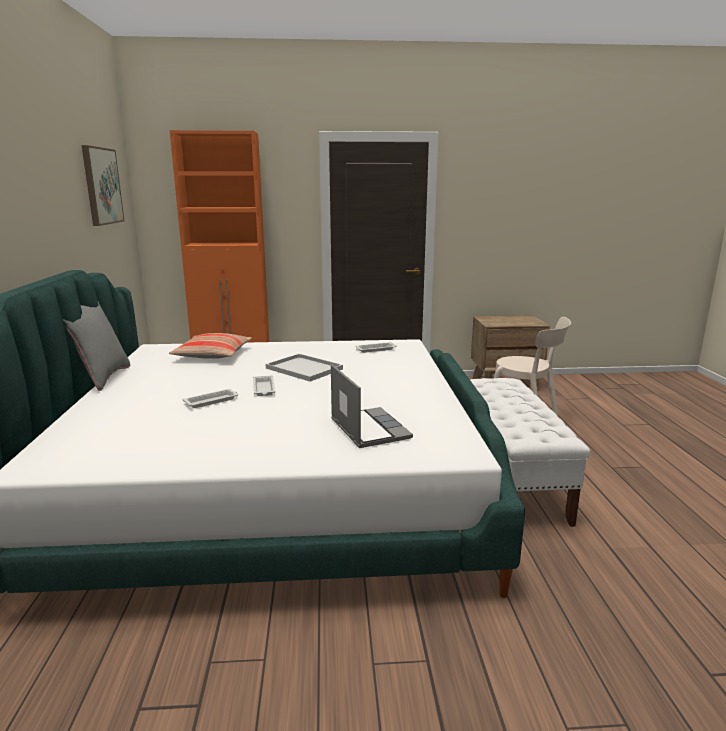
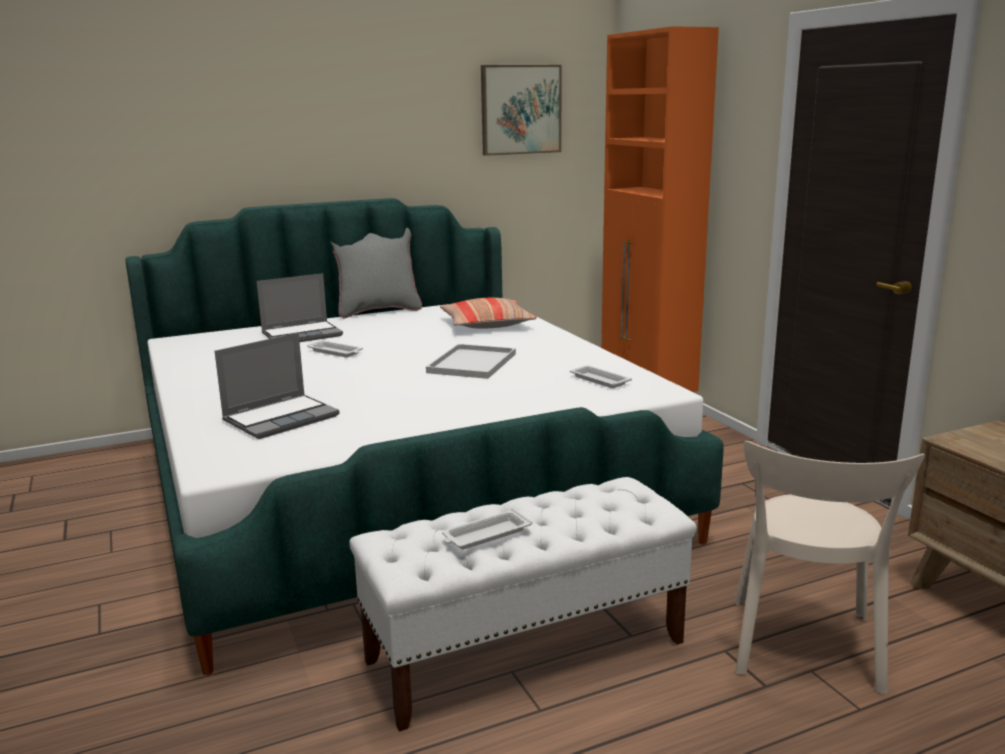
camera: 70 degrees right, 0 degrees up
(129, 408) = (302, 334): none -> laptop
(264, 389) = (385, 361): white tray -> white tray (485, 535)

